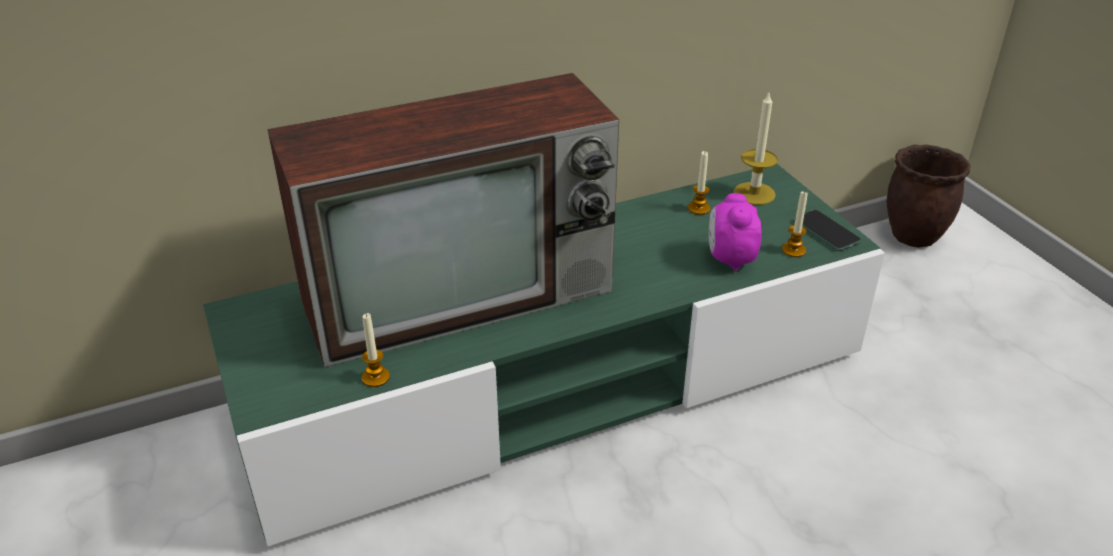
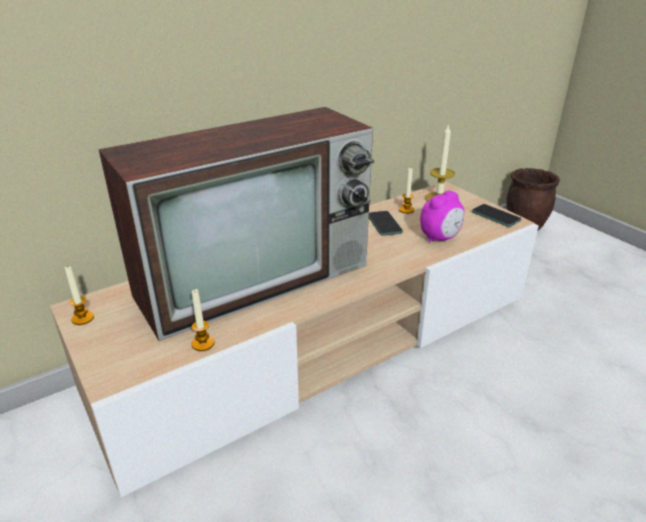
camera: 10 degrees left, 5 degrees down
(556, 384) = (323, 342): green tv stand -> beige tv stand
(659, 229) = (384, 224): none -> phone
(730, 259) = (440, 238): alarm clock -> alarm clock turned 120 degrees counterclockwise
(793, 250) = (479, 229): candle -> candle (83, 318)

